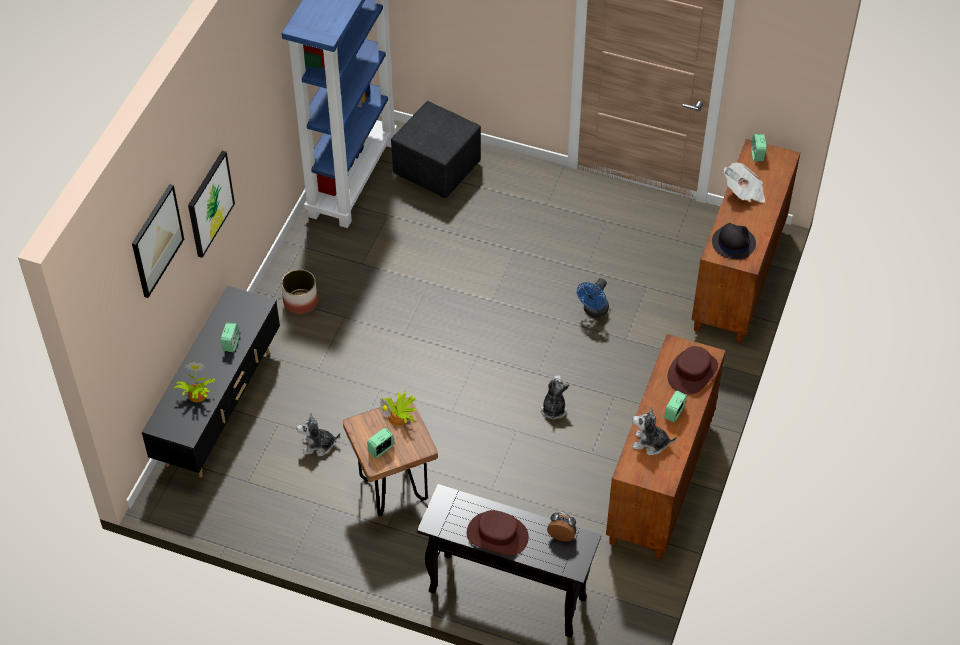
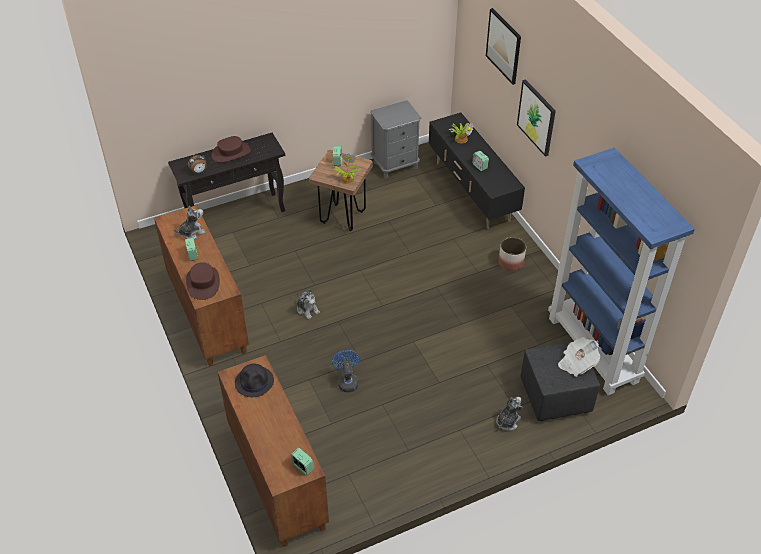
camera: 135 degrees right, 5 degrees down
(247, 515) = (395, 165): none -> grey nightstand
(318, 445) = (404, 210): plush toy -> plush toy (507, 421)
(744, 192) = (283, 426): newspaper -> newspaper (577, 363)

